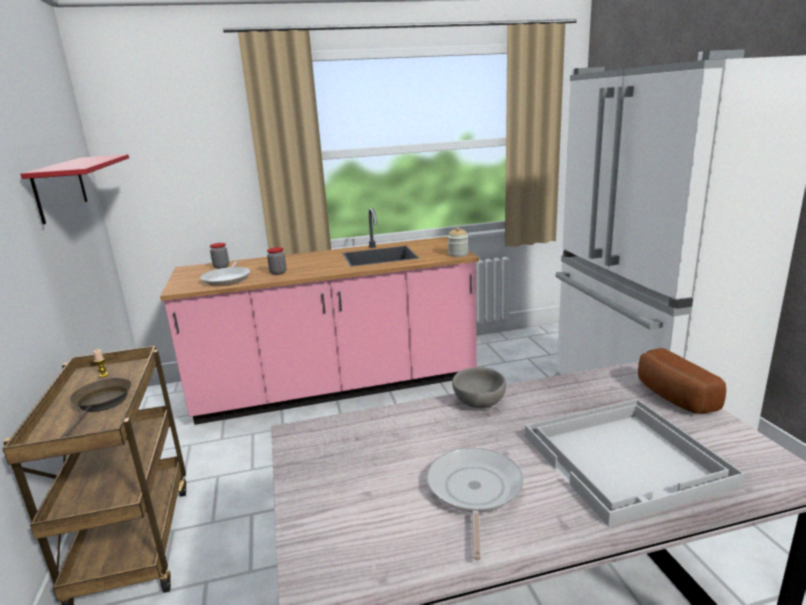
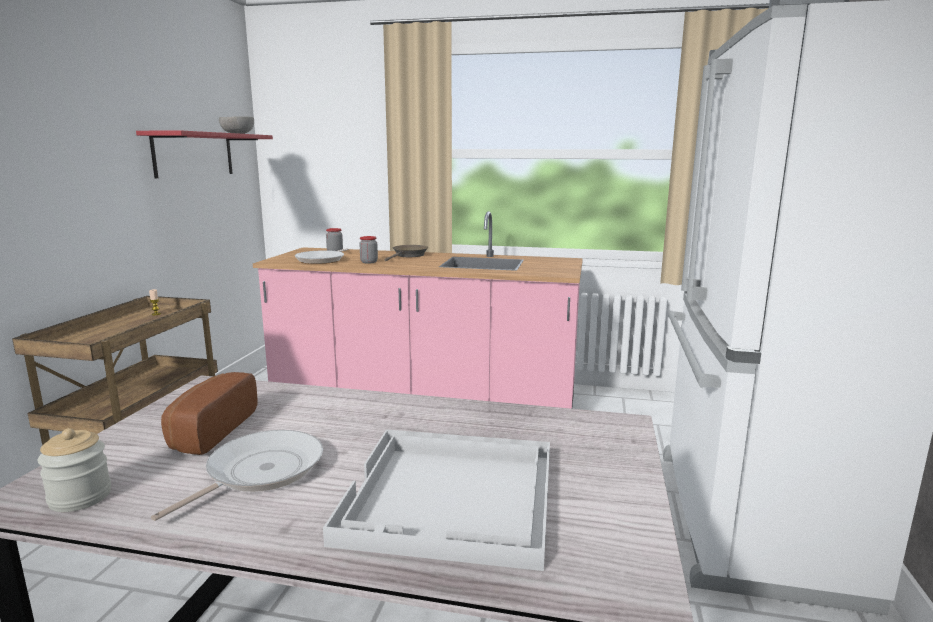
camera: 25 degrees right, 5 degrees down
(101, 404) = (122, 331): brown frying pan -> brown frying pan (408, 255)
(458, 254) = (561, 273): jar -> jar (80, 497)
(480, 401) = (396, 404): grey bowl -> grey bowl (238, 134)
(671, 397) = (616, 458): bread -> bread (208, 431)

